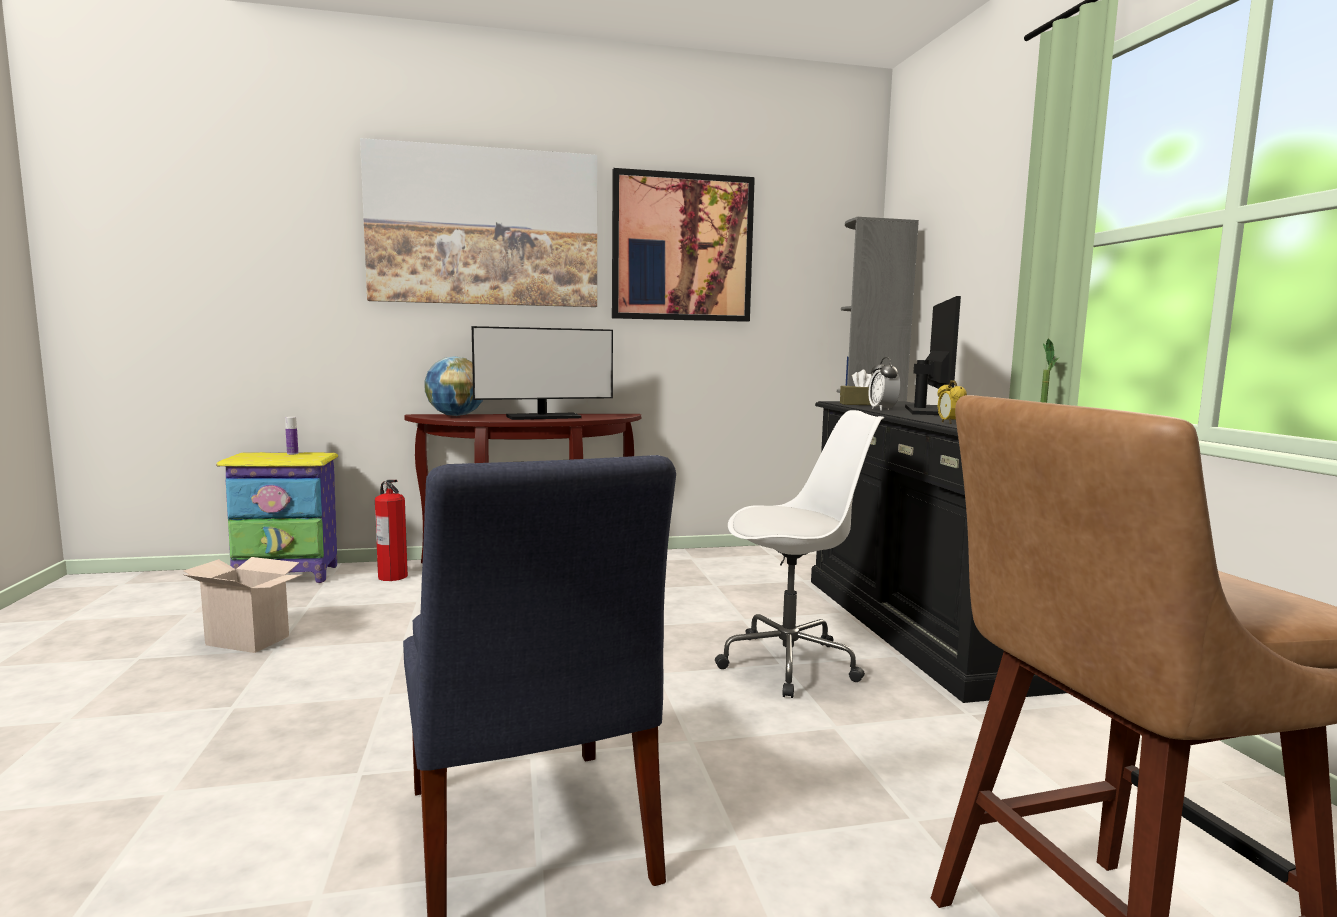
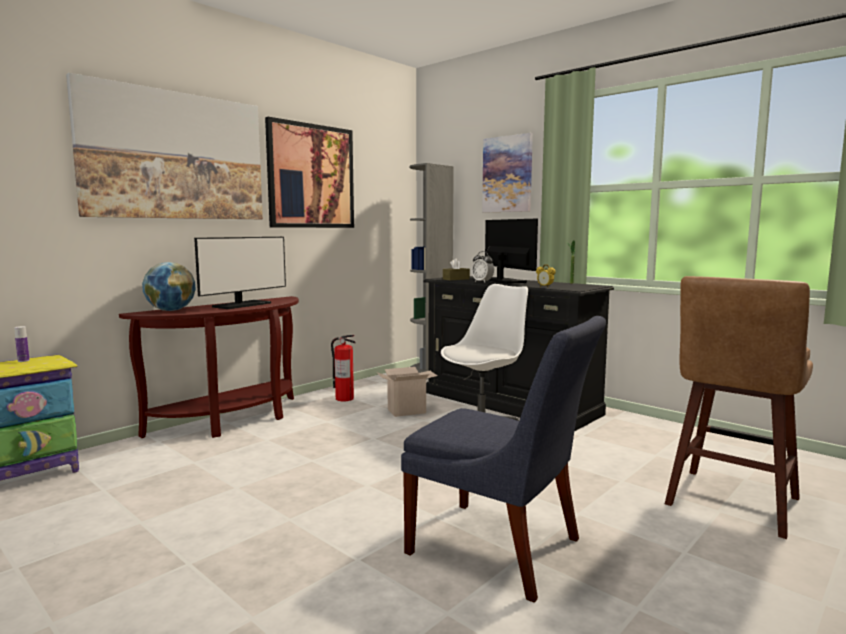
camera: 35 degrees left, 0 degrees up
(251, 640) = (103, 524): cardboard box -> cardboard box (407, 411)
(392, 576) = (135, 452): fire extinguisher -> fire extinguisher (344, 398)
(989, 224) = (507, 174): none -> picture

